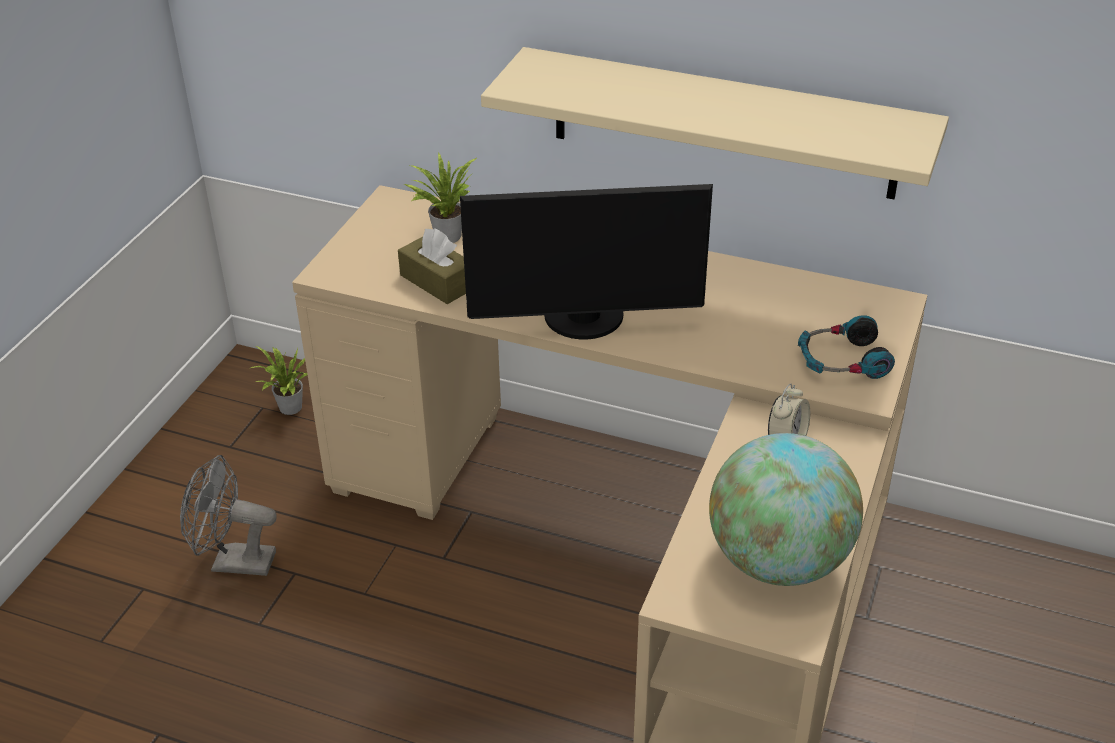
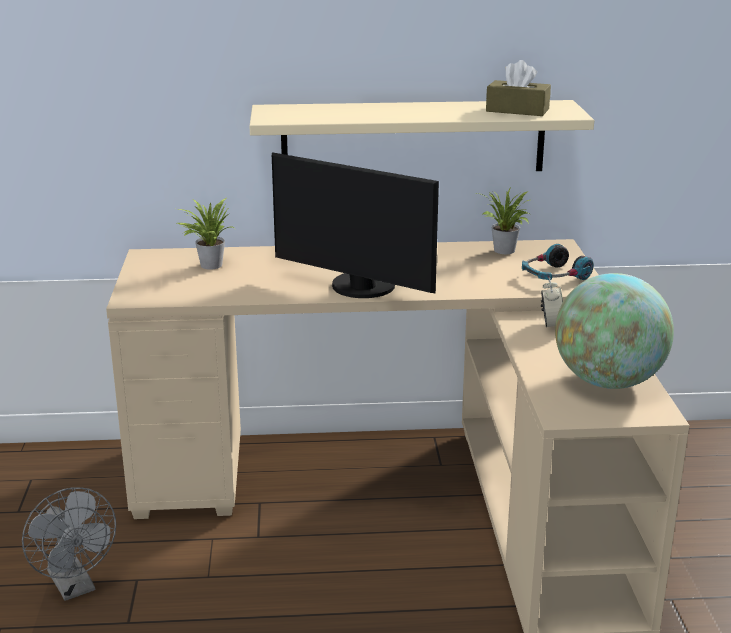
camera: 25 degrees left, 15 degrees down
(233, 562) = (75, 587): grey fan -> grey fan turned 105 degrees counterclockwise
(288, 409) = (56, 475): potted plant -> potted plant (504, 251)
(437, 282) = (227, 288): brown tissue box -> brown tissue box (517, 110)
(585, 321) = (360, 288): monitor -> monitor turned 60 degrees clockwise

